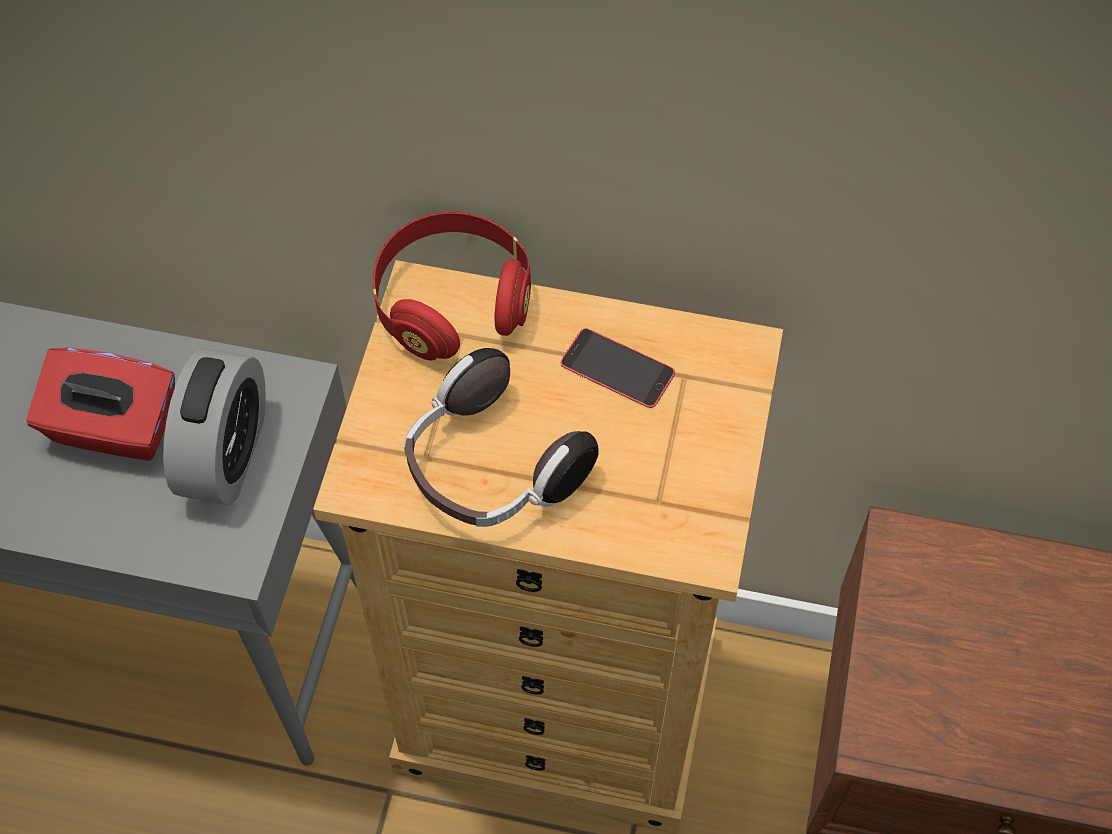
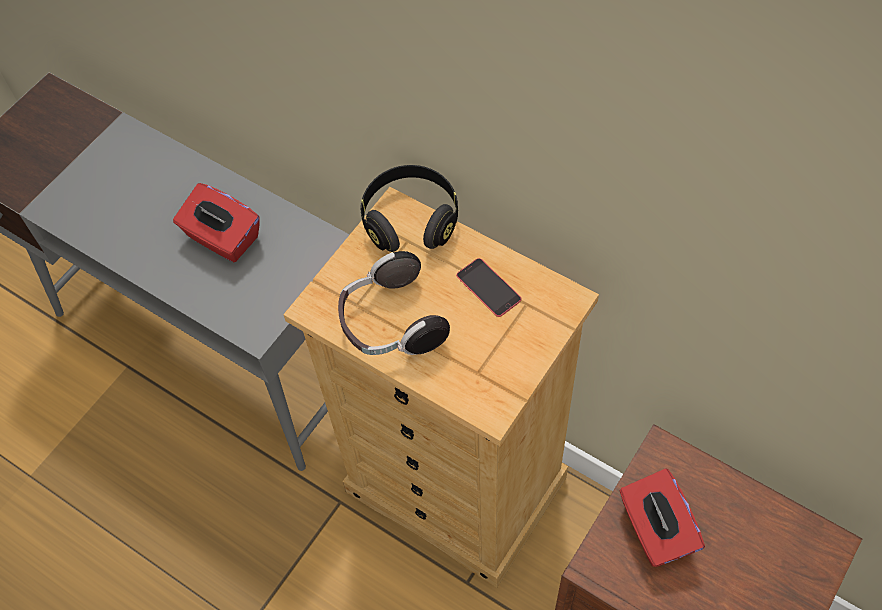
camera: 25 degrees right, 0 degrees up
(226, 455) = (276, 272): alarm clock -> none
(452, 302) = (410, 220): red headphones -> black headphones
(938, 657) = (655, 530): none -> red tissue box

